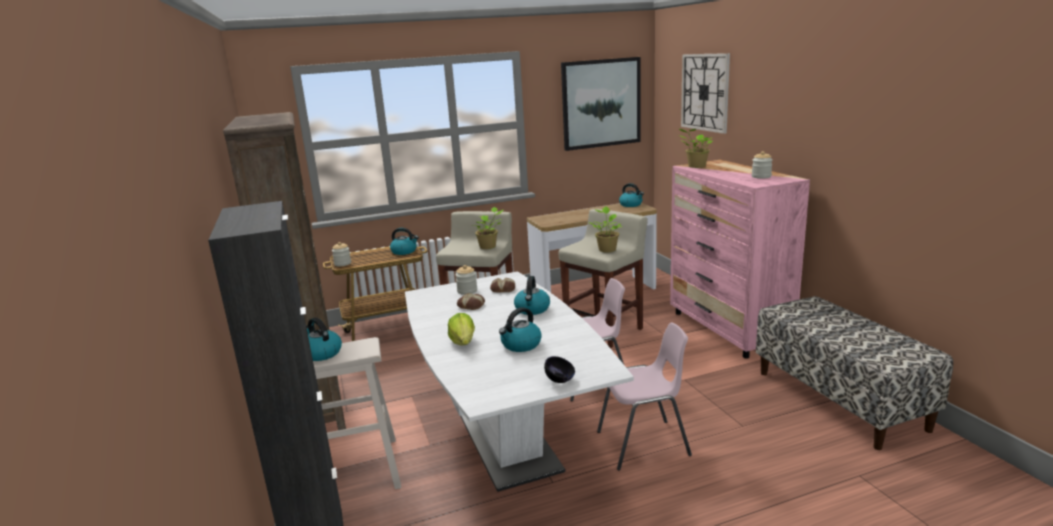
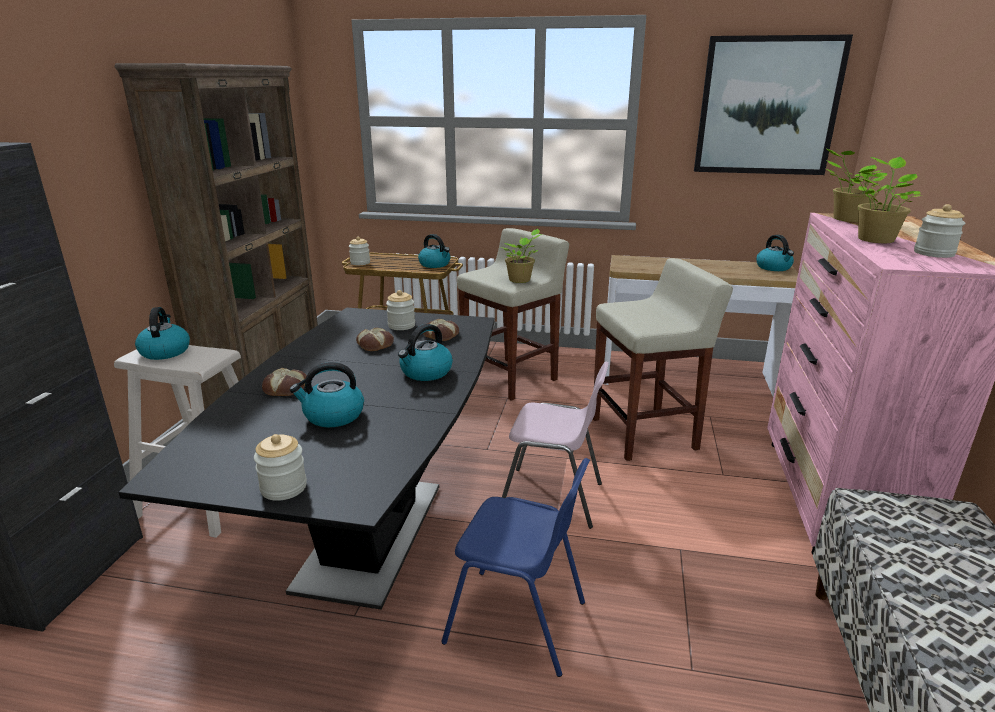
camera: 30 degrees right, 5 degrees up
(463, 342) = (287, 388): lettuce -> bread
(508, 442) = (371, 535): white dining table -> black dining table
(560, 380) = (283, 488): black bowl -> jar
(607, 249) = (655, 320): potted plant -> potted plant (875, 239)
(644, 444) = (517, 622): pink chair -> blue chair
(705, 92) = (927, 95): wall clock -> none

